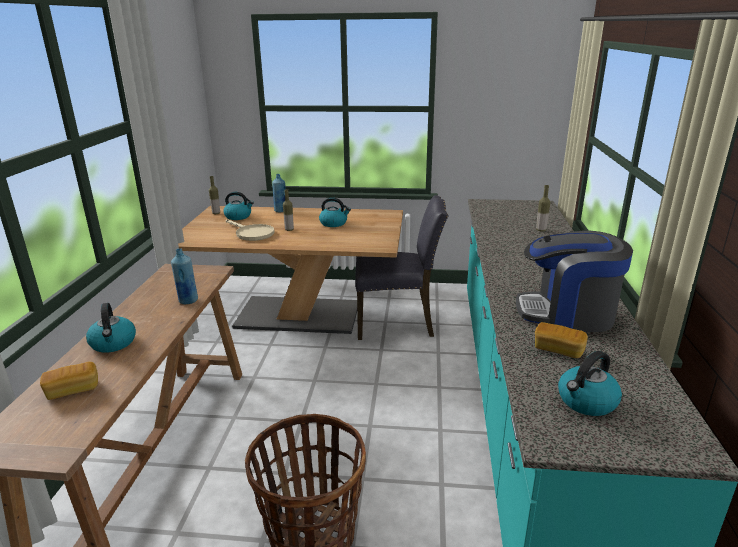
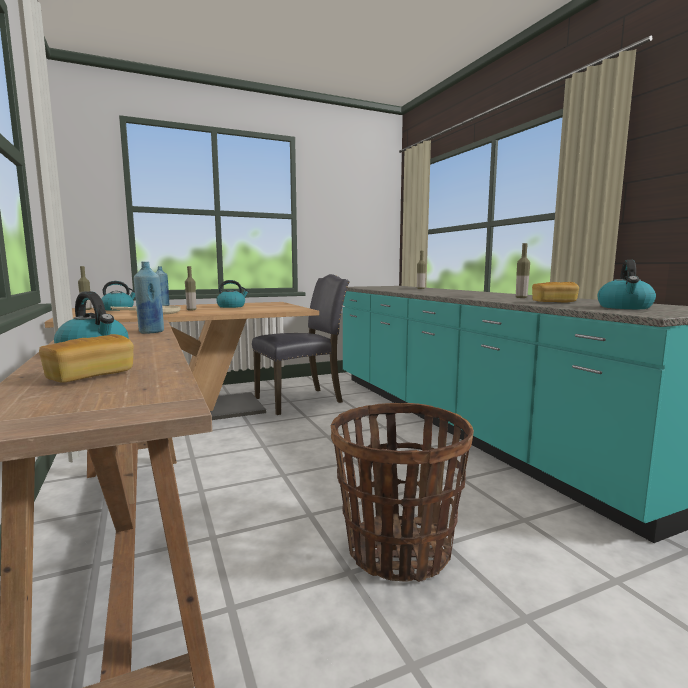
camera: 30 degrees left, 15 degrees down
(567, 314) = (521, 297): coffee machine -> bottle

